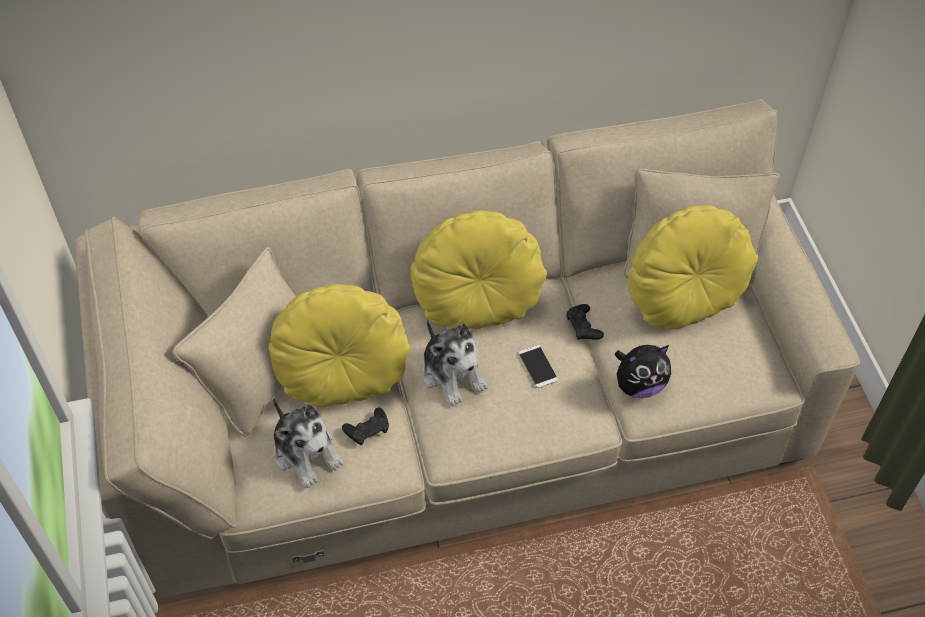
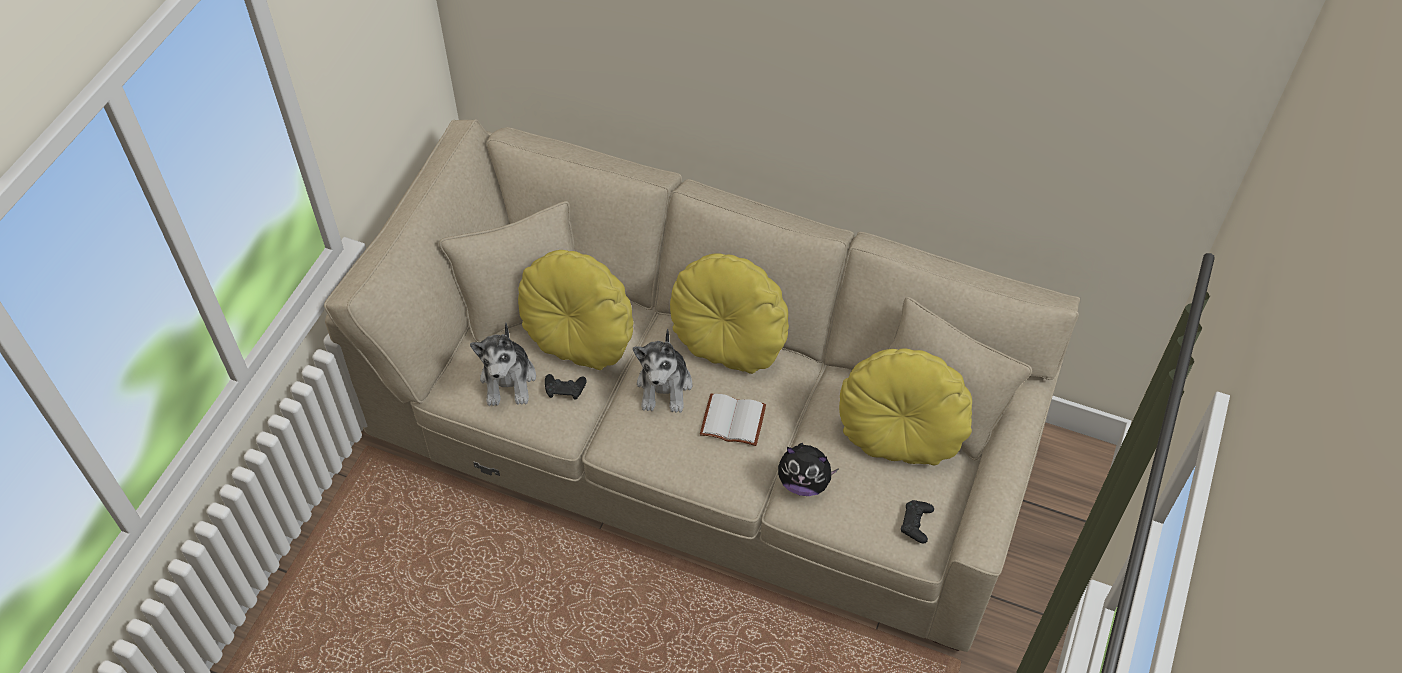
camera: 35 degrees right, 0 degrees up
(537, 366) = (734, 419): phone -> white book
(583, 326) = (800, 410): black game controller -> black game controller (916, 523)

